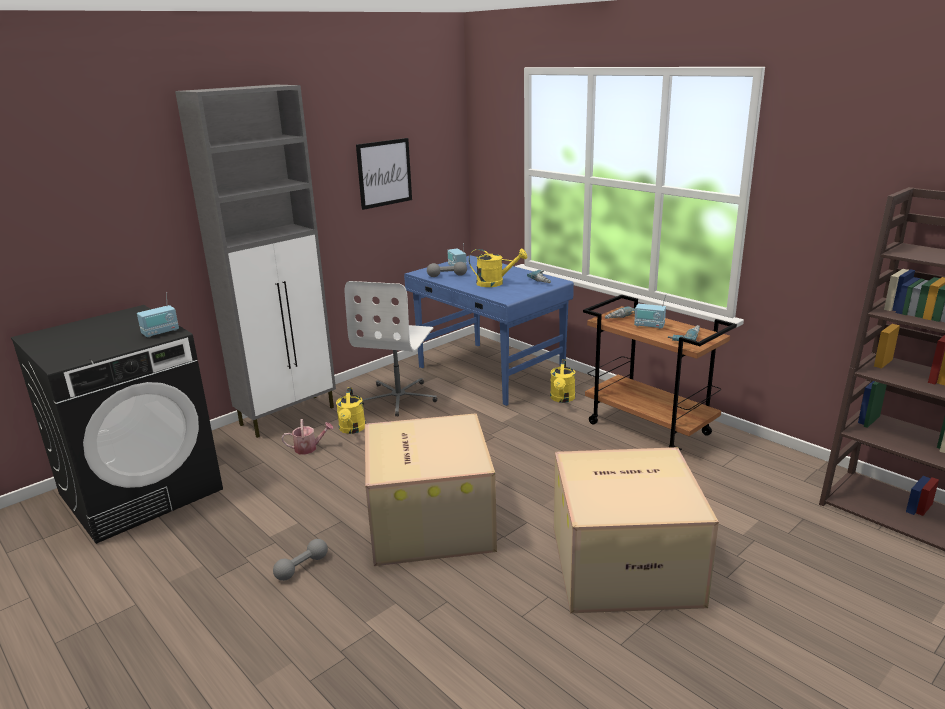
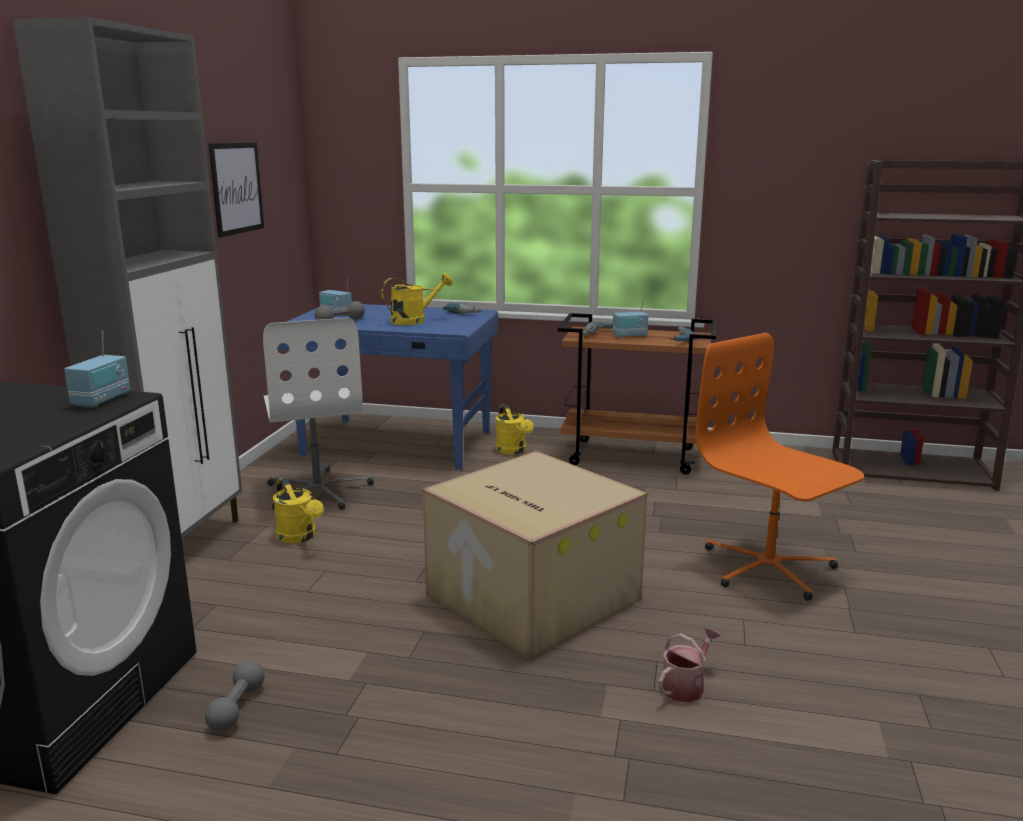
camera: 35 degrees left, 5 degrees down
(302, 567) = (443, 695): grey dumbbell -> grey dumbbell (237, 708)
(309, 448) = (266, 571): watering can -> watering can (686, 686)
(626, 563) = (768, 568): cardboard box -> orange office chair

